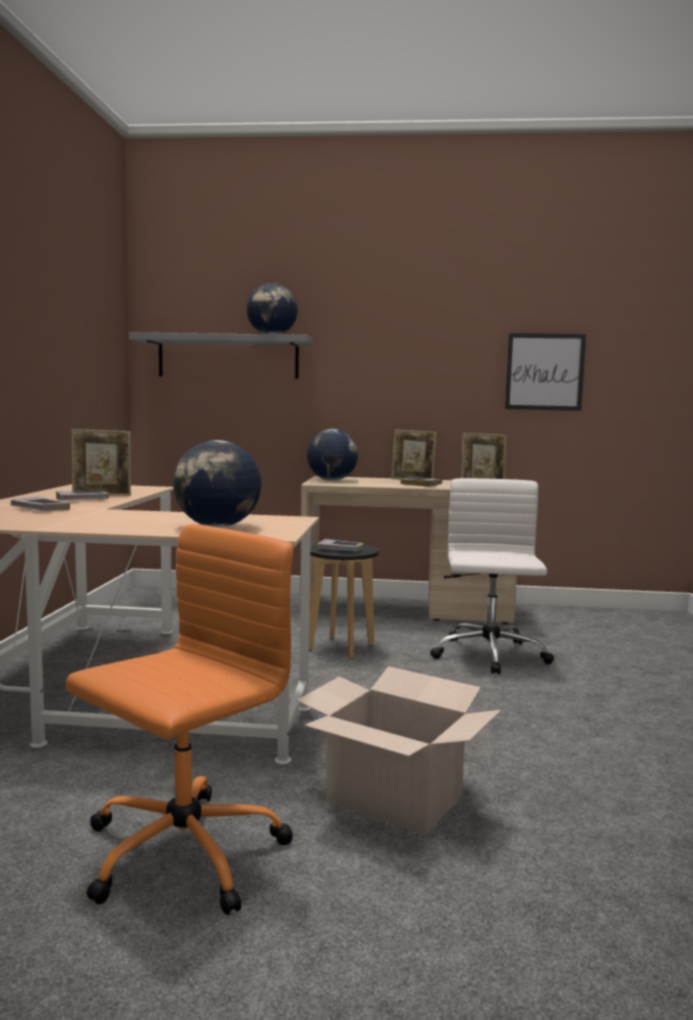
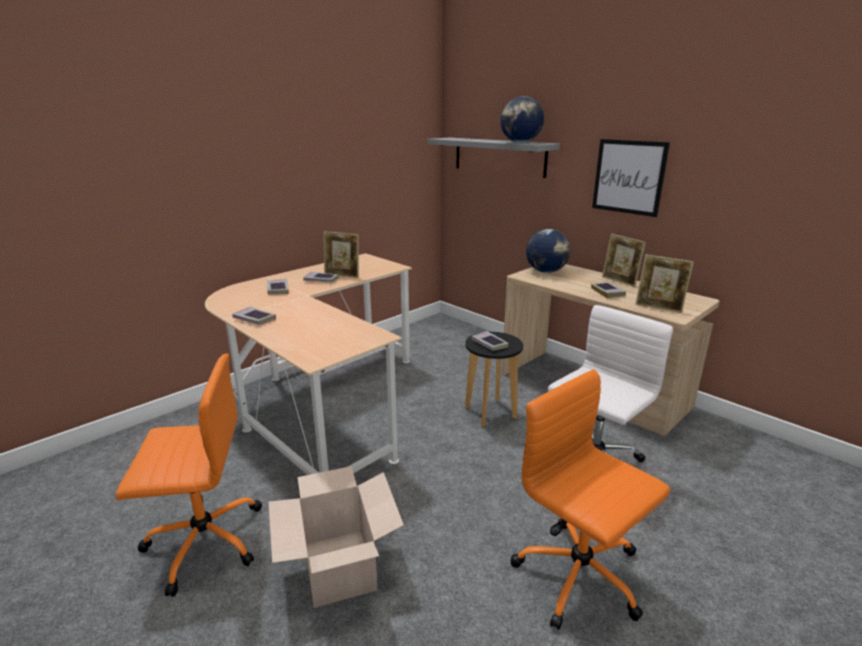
camera: 40 degrees right, 15 degrees up
(89, 526) = (254, 319): none -> book
(218, 526) = (311, 338): globe -> none
(544, 372) = (782, 190): picture -> picture (628, 177)
(595, 719) = (580, 576): none -> orange office chair

